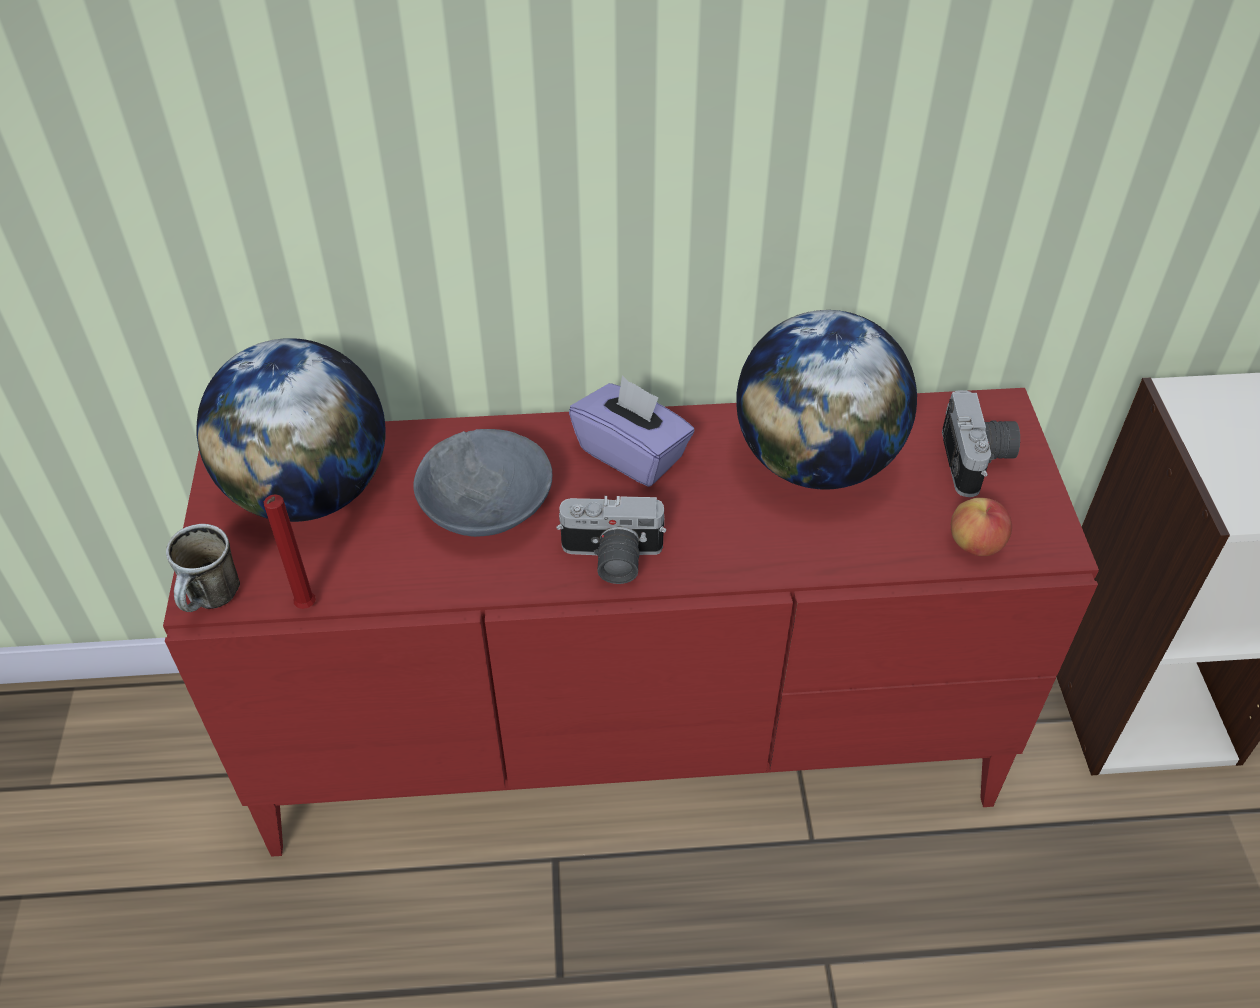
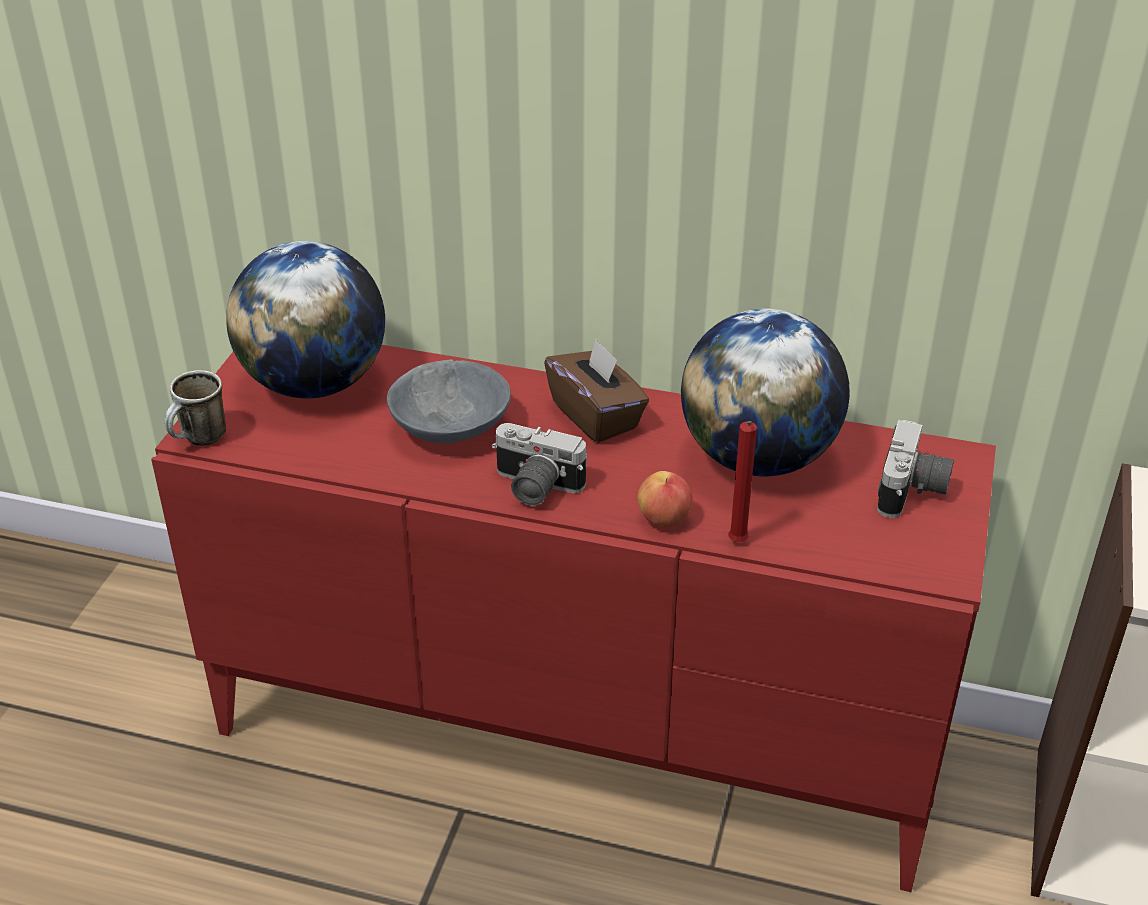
camera: 20 degrees right, 10 degrees down
(305, 608) = (268, 462): red candle -> red candle (736, 544)
(632, 454) = (596, 416): purple tissue box -> brown tissue box
(976, 544) = (871, 554): apple -> apple (664, 519)

